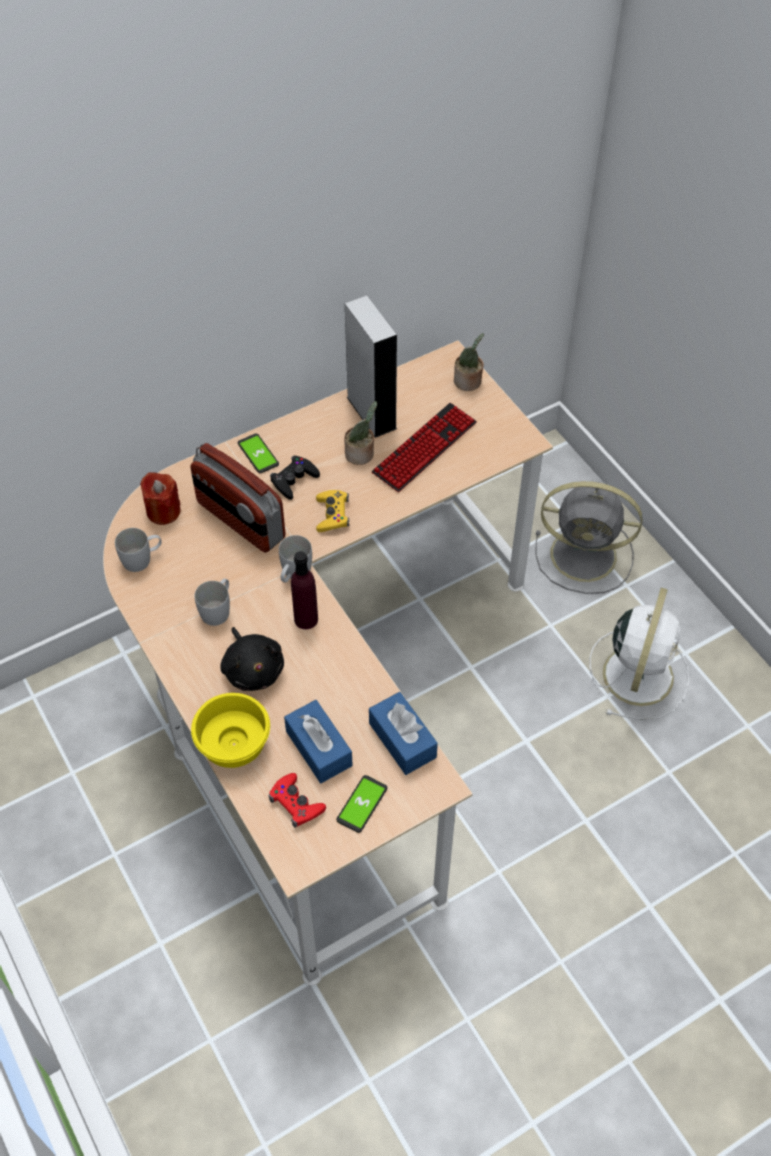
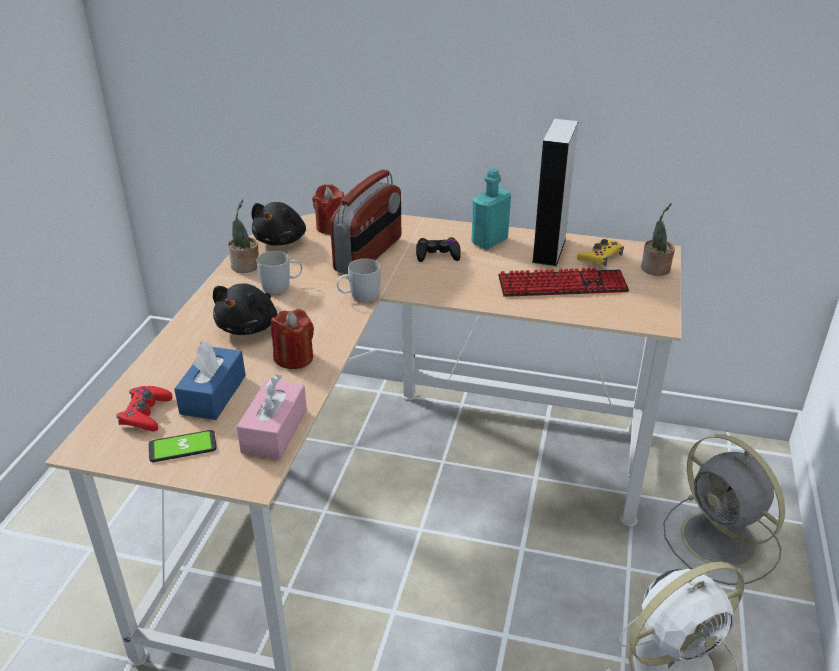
camera: 45 degrees right, 20 degrees down
(142, 559) = (281, 240): white mug -> black plush toy
(235, 742) = (172, 355): yellow bowl -> none
(240, 521) = (369, 254): radio -> radio turned 150 degrees counterclockwise
(258, 454) = (434, 231): phone -> none
(306, 619) = (326, 323): purple bottle -> none
(315, 435) = (489, 241): none -> turquoise bottle
(328, 670) = (294, 358): none -> red candle
(332, 514) = (436, 283): yellow game controller -> yellow game controller (600, 257)
(361, 454) = (507, 265): potted plant -> potted plant (246, 267)
(402, 740) = (274, 431): blue tissue box -> pink tissue box

